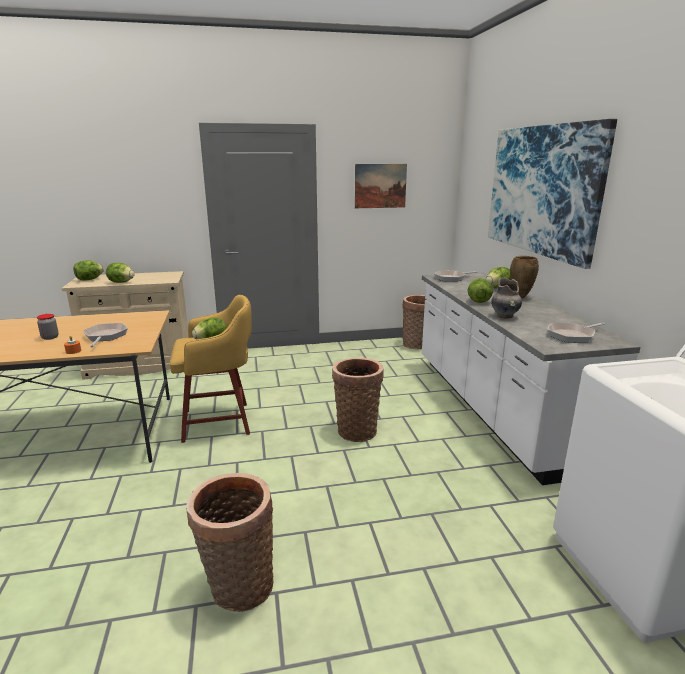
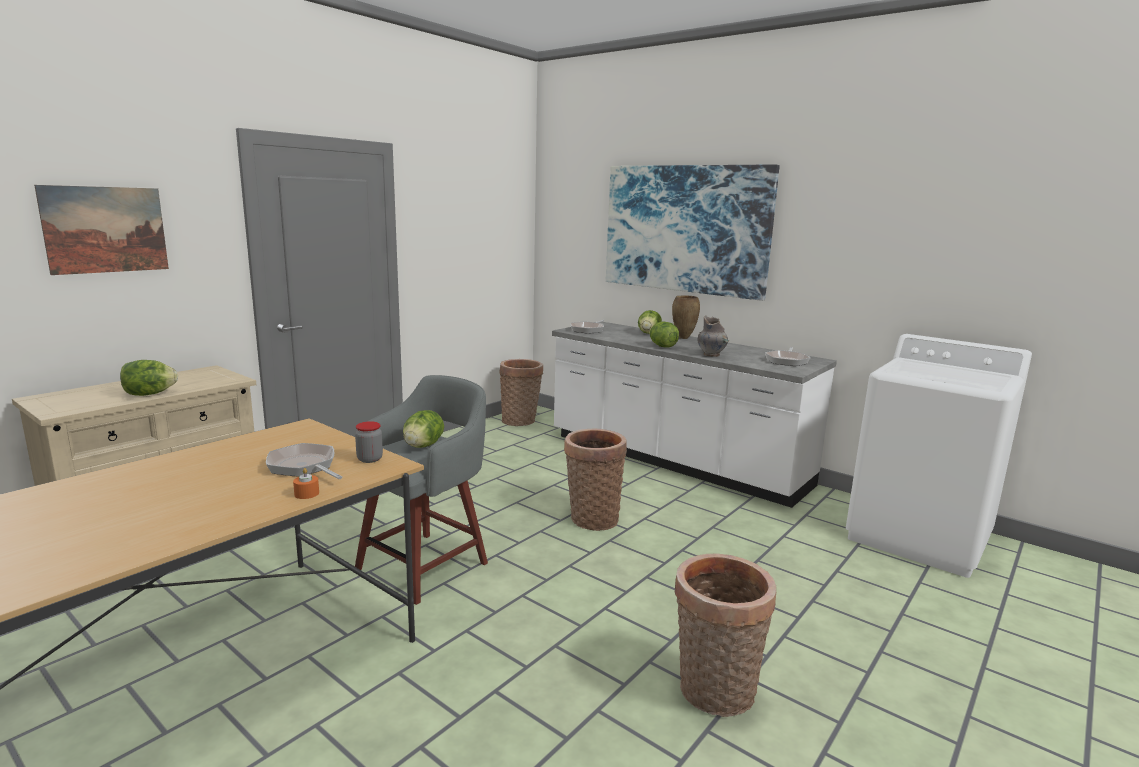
camera: 40 degrees left, 5 degrees down
(50, 337) = (207, 490): jar -> jar (369, 459)
(89, 279) = (65, 400): lettuce -> none
(219, 422) = (426, 565): yellow stool -> grey stool
(380, 186) = (463, 226): picture -> picture (106, 229)

